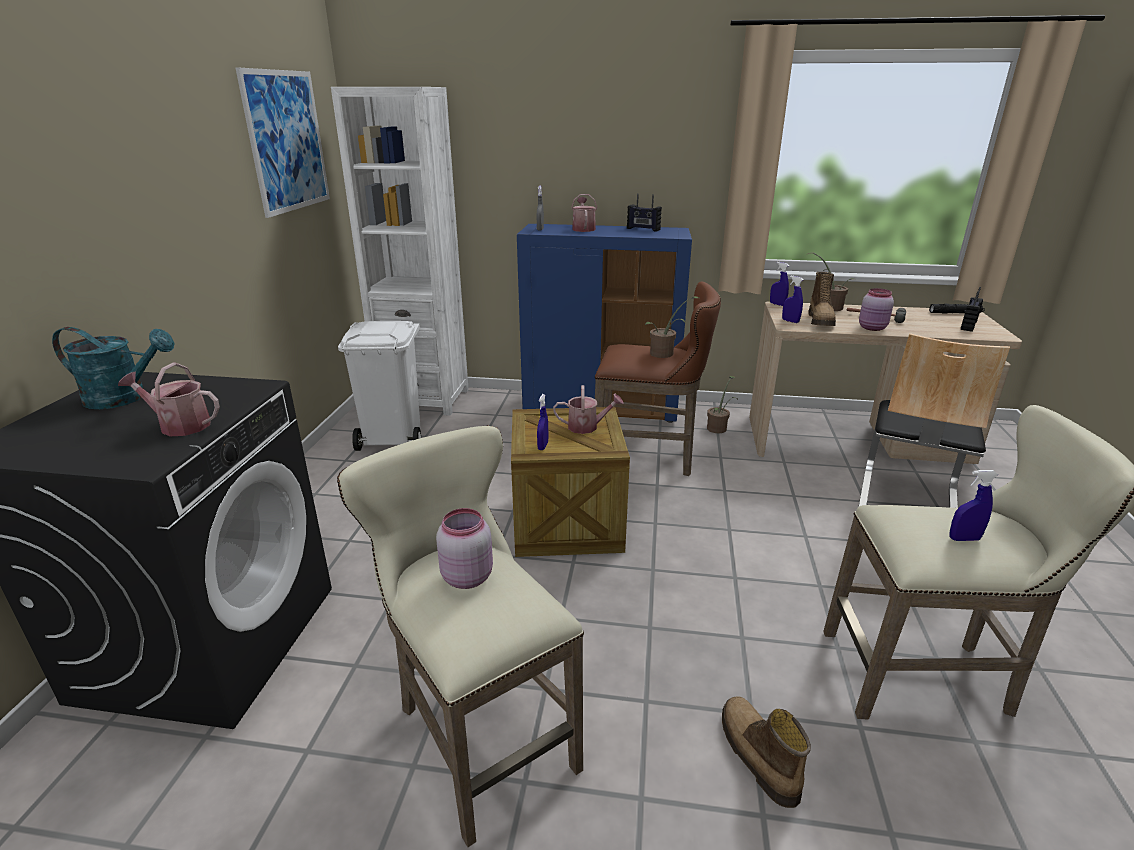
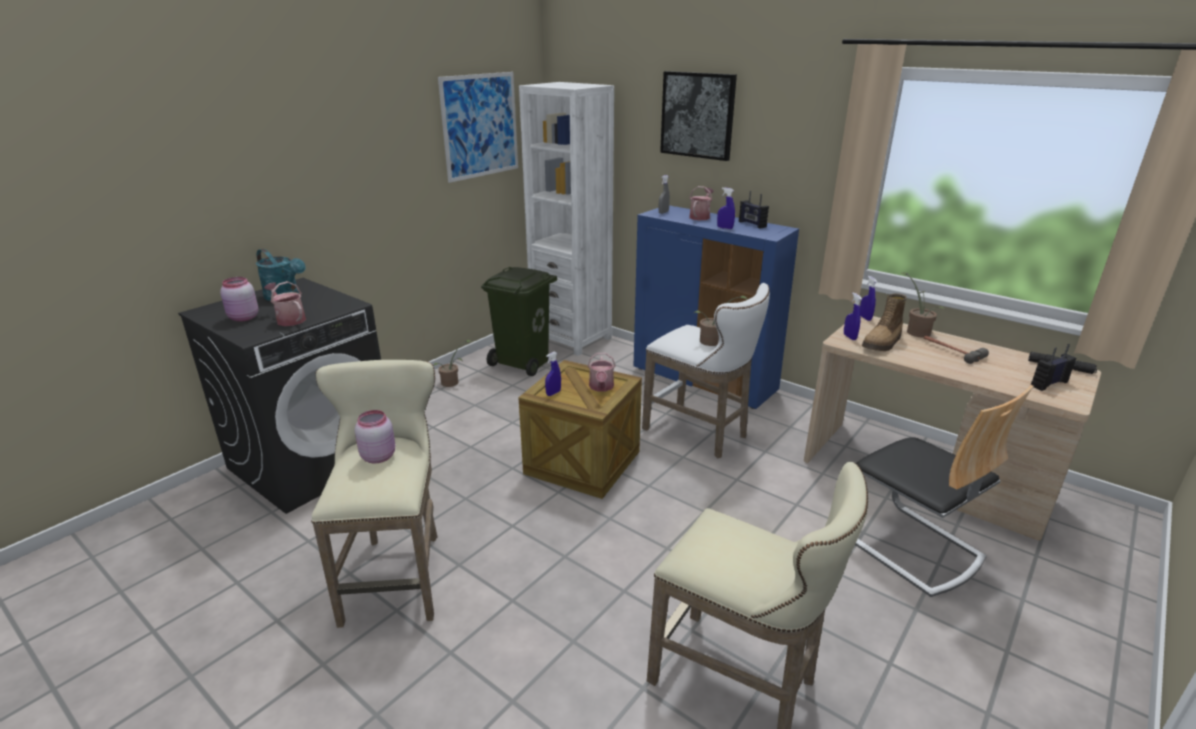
camera: 30 degrees right, 0 degrees up
(394, 437) = (524, 362): white trash can -> green trash can
(558, 116) = (697, 115): none -> picture
(587, 427) = (601, 387): watering can -> watering can turned 60 degrees clockwise
(649, 458) = (700, 434): brown stool -> white stool
(718, 428) = (793, 425): potted plant -> potted plant (452, 382)
(756, 756) = (547, 667): boot -> none
(873, 328) = (927, 362): pink jar -> pink jar (243, 318)
(907, 500) = (910, 546): chair -> chair turned 90 degrees counterclockwise
(964, 539) = (734, 557): blue spray bottle -> blue spray bottle (725, 228)

